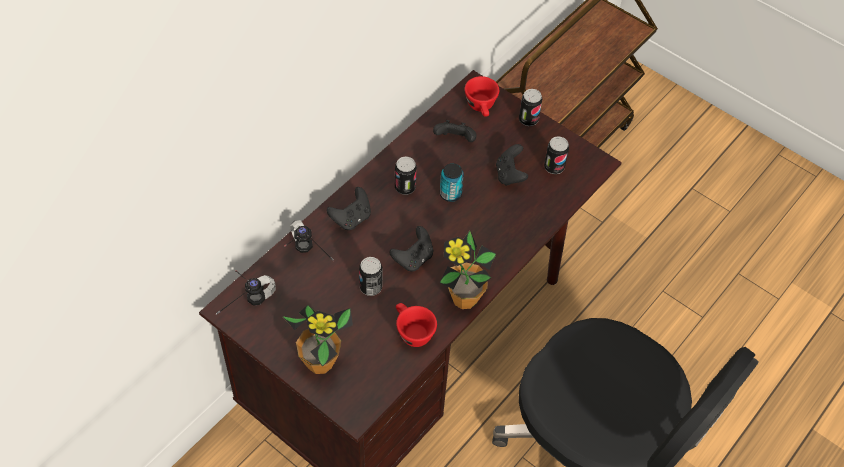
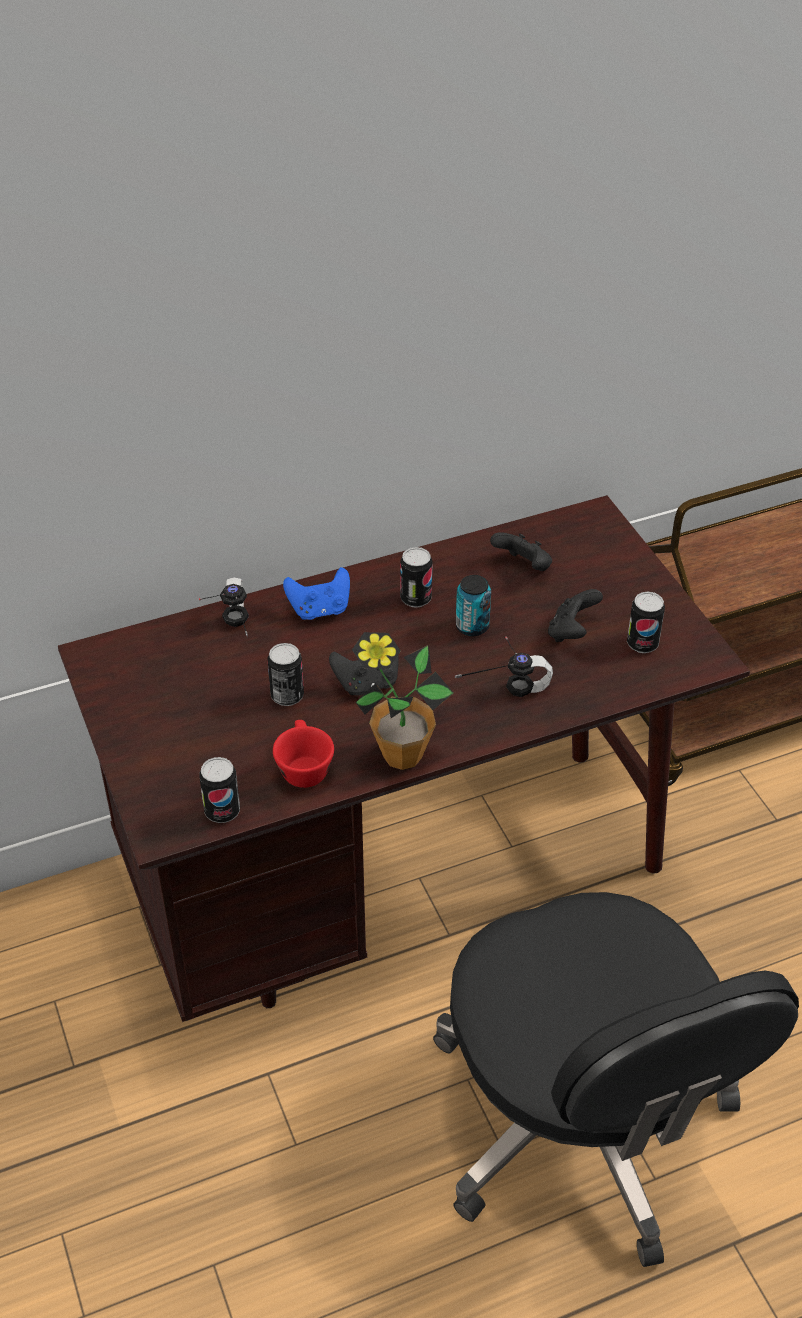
camera: 30 degrees right, 10 degrees down
(242, 301) = (117, 652): headphones -> headphones (500, 686)
(320, 363) = (159, 757): potted plant -> none
(351, 218) = (320, 610): black game controller -> blue game controller
(481, 107) = (588, 541): red cup -> none
(528, 120) = (644, 576): can -> can (222, 811)

